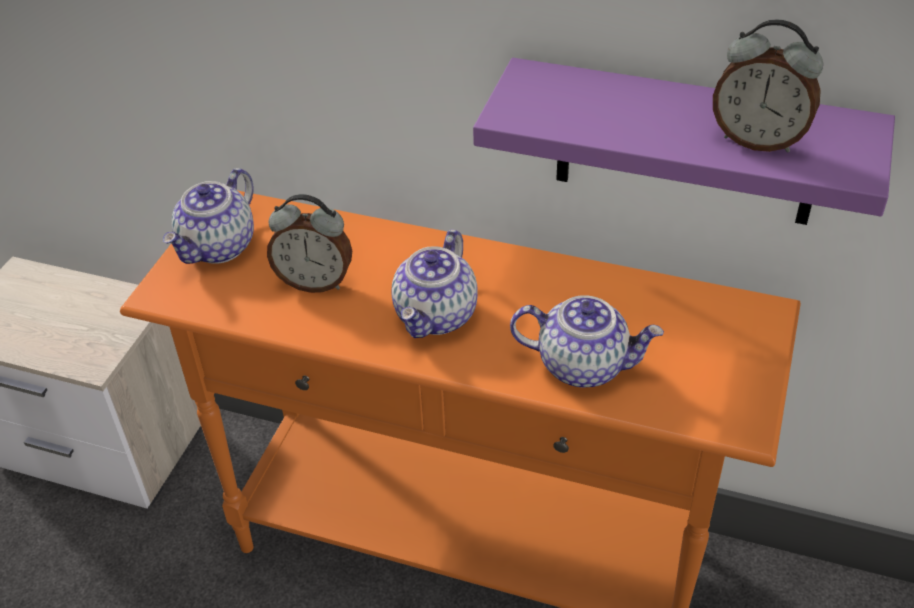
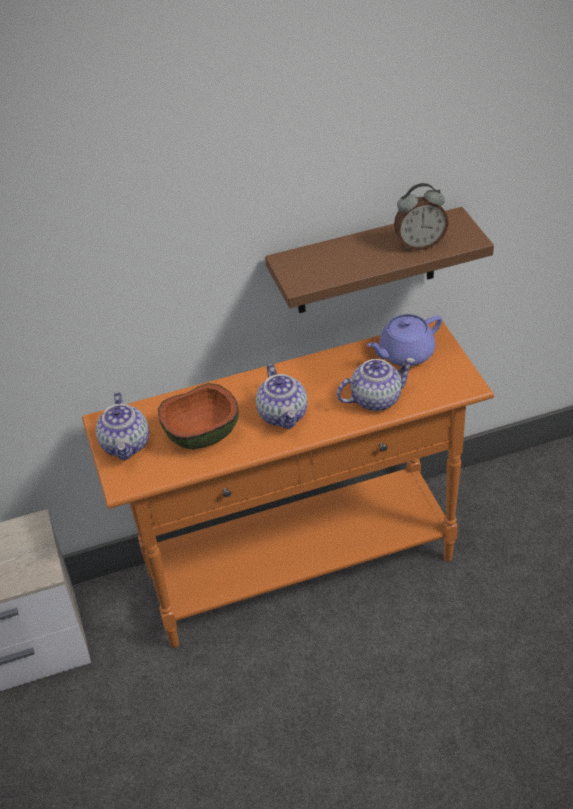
camera: 35 degrees left, 0 degrees up
(315, 282) = (202, 433): alarm clock -> bowl
(686, 144) = (365, 262): purple shelf -> brown shelf
(691, 323) = (405, 354): none -> purple teapot

